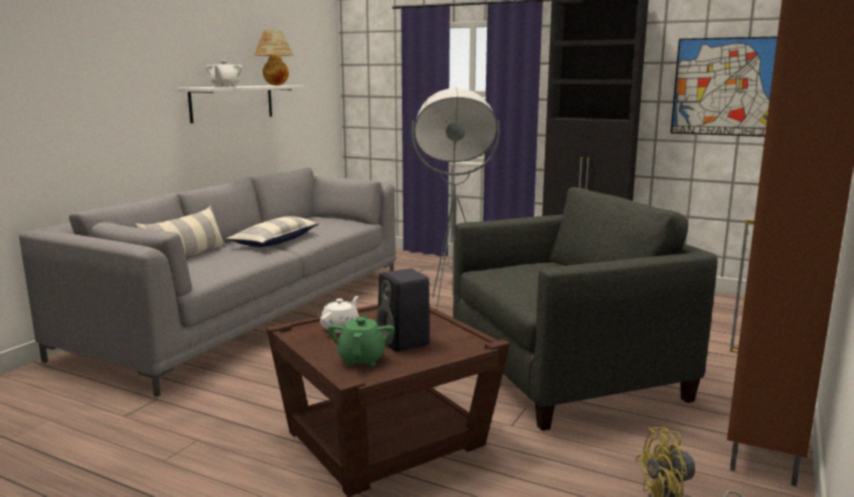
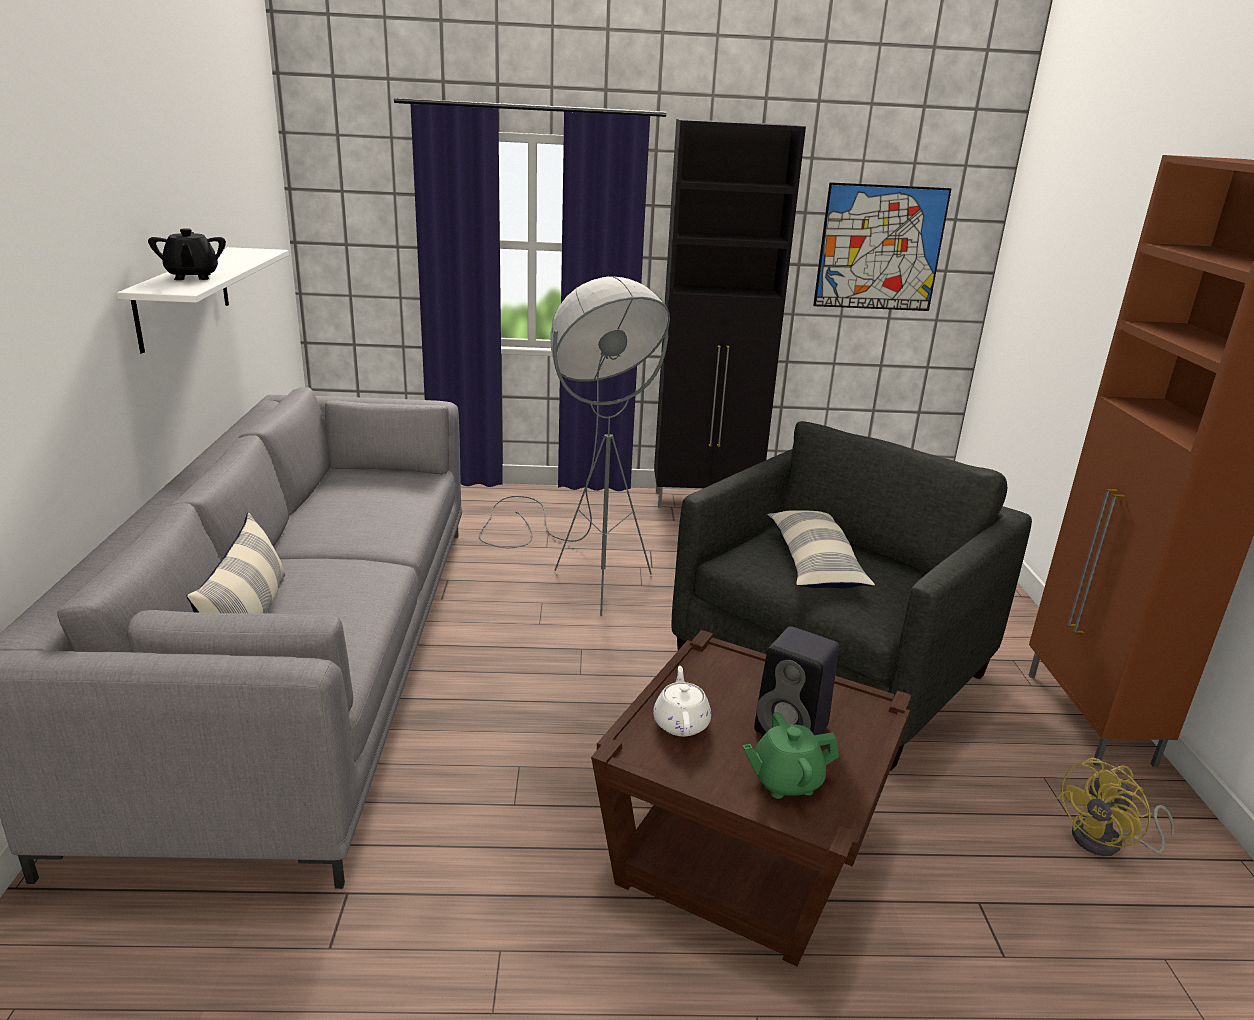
camera: 30 degrees left, 10 degrees up
(225, 86) = (192, 277): white teapot -> black teapot
(275, 85) = (246, 255): table lamp -> none
(275, 241) = (351, 545): pillow -> pillow (813, 563)
(362, 359) = (785, 781): green teapot -> green teapot turned 75 degrees counterclockwise

